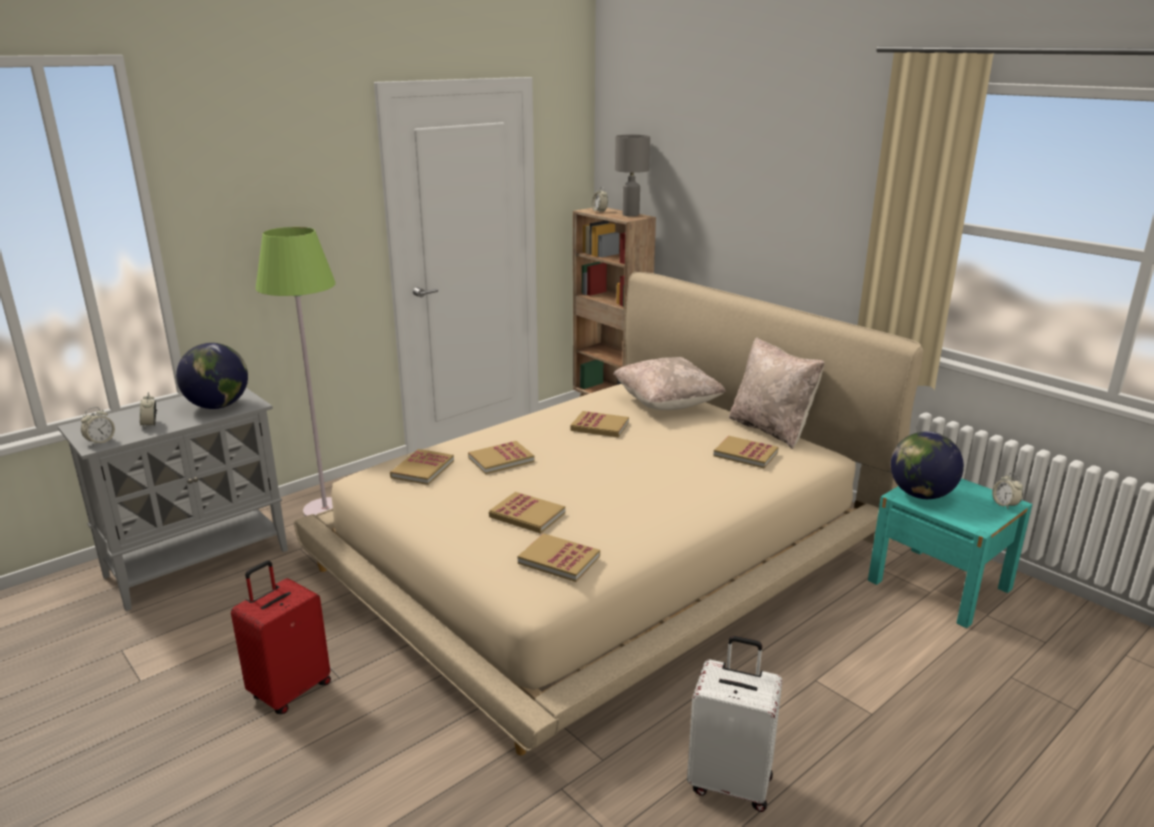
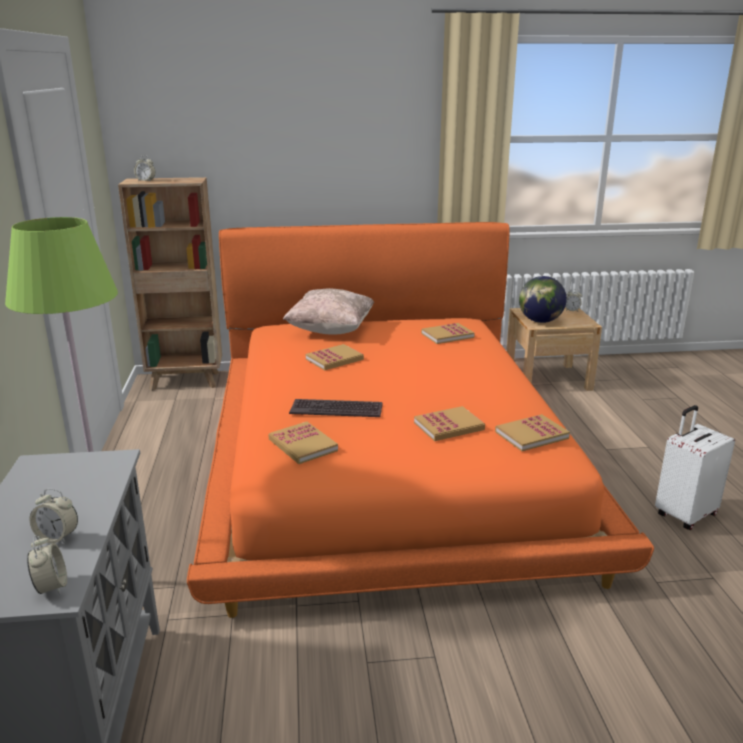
camera: 55 degrees left, 0 degrees up
(218, 406) = (80, 481): globe -> none
(290, 690) = (428, 697): red suitcase -> none
(501, 460) = (336, 409): book -> keyboard
(605, 550) = (387, 459): beige bed -> orange bed
(630, 214) = (181, 179): grey table lamp -> none
(771, 429) = (419, 319): beige pillow -> none
(939, 585) = (547, 379): turquoise nightstand -> beige nightstand

